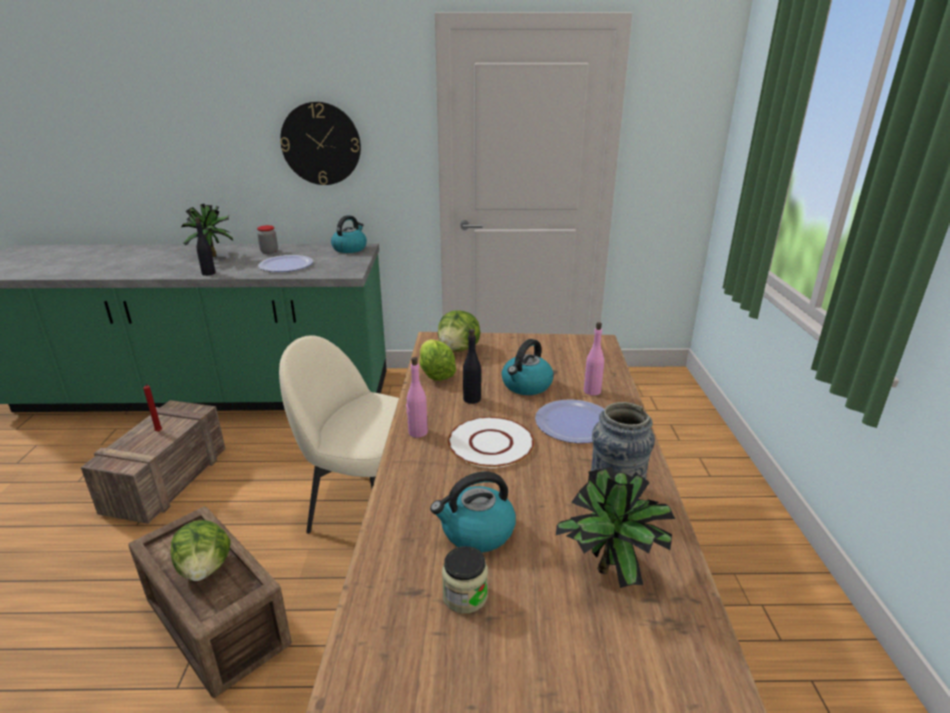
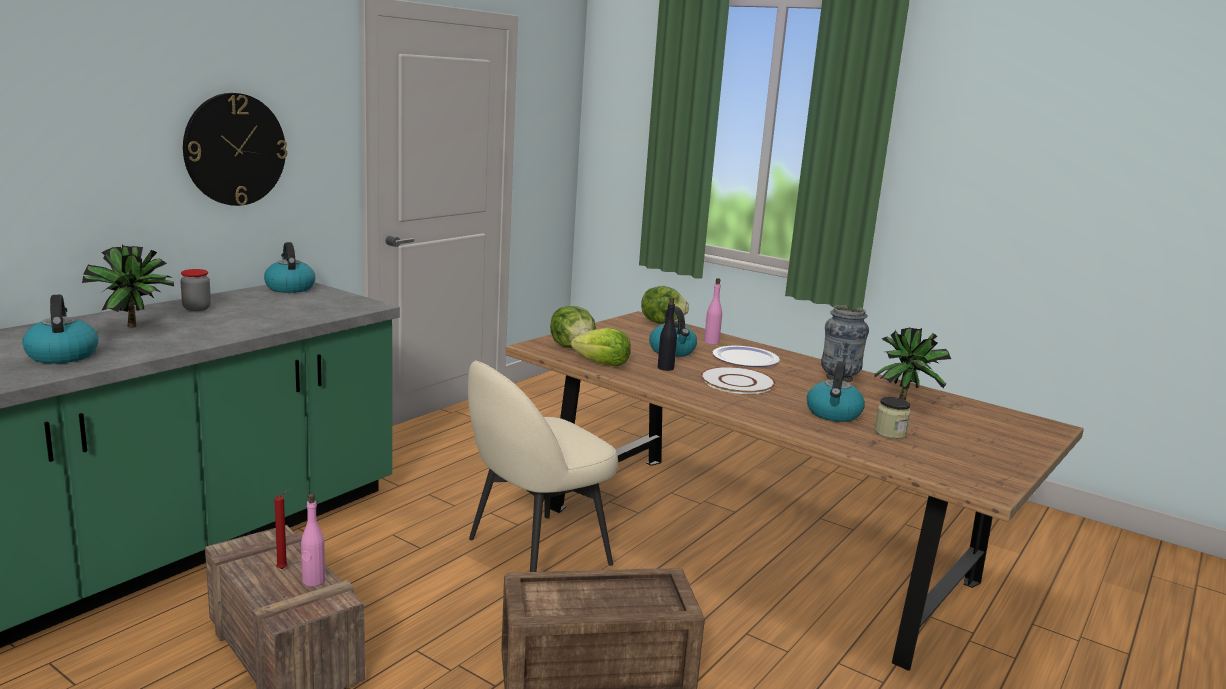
camera: 55 degrees left, 10 degrees down
(145, 265) = (62, 355): none -> kettle
(205, 568) = (608, 596): lettuce -> lettuce (662, 322)
(208, 273) = (203, 340): black bottle -> none
(286, 265) = (274, 314): plate -> none
(417, 432) = (688, 393): pink bottle -> pink bottle (313, 581)

